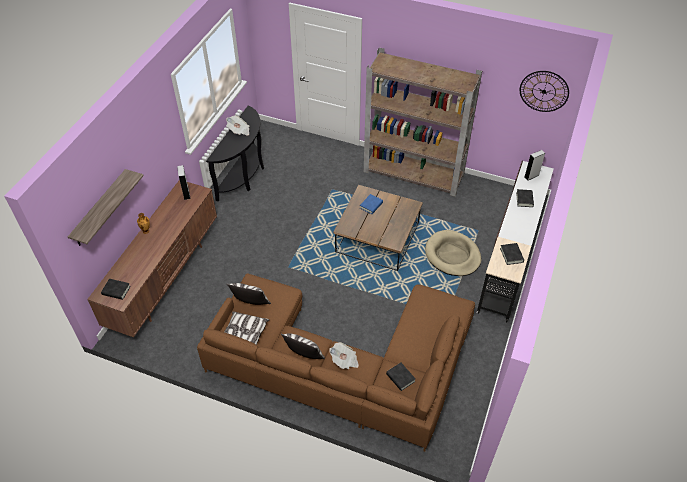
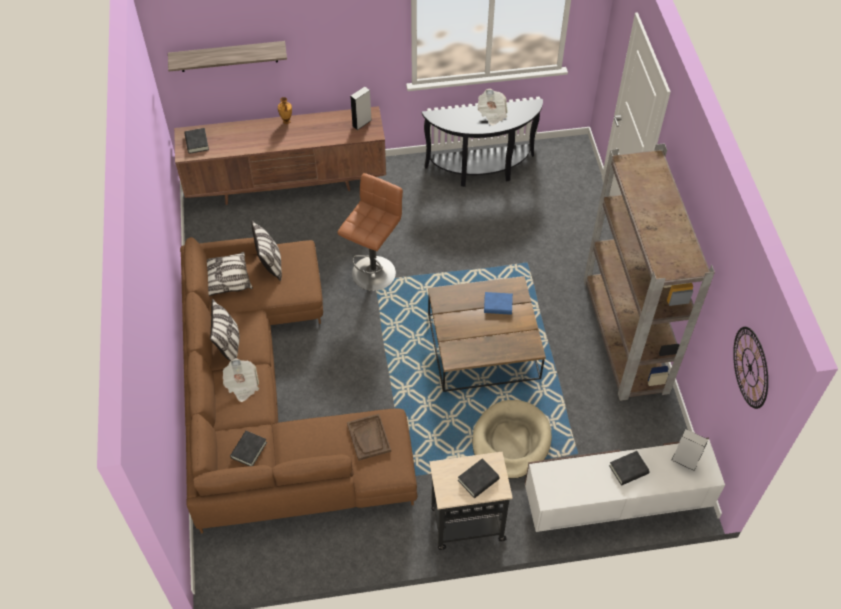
camera: 60 degrees right, 5 degrees up
(281, 264) = (374, 273): none -> brown stool
(429, 308) = (369, 438): none -> brown tray

